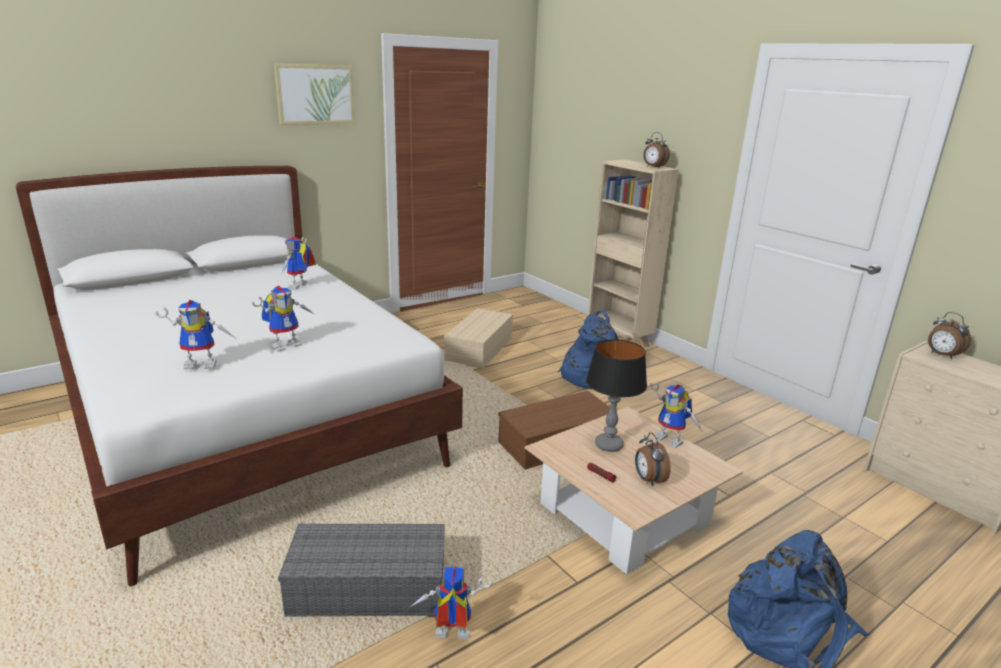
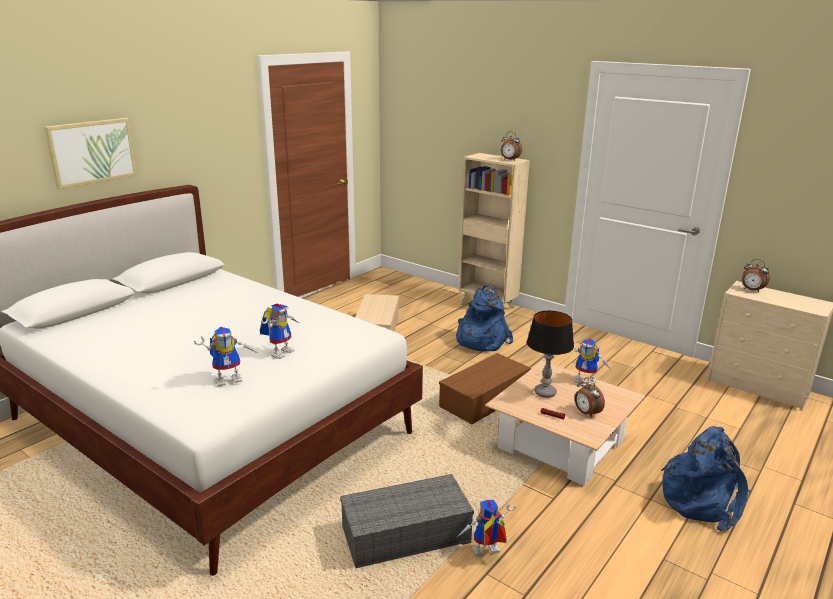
camera: 15 degrees left, 0 degrees up
(299, 287) = (242, 298): toy robot -> none
(315, 94) = (207, 117): picture -> picture (92, 152)

